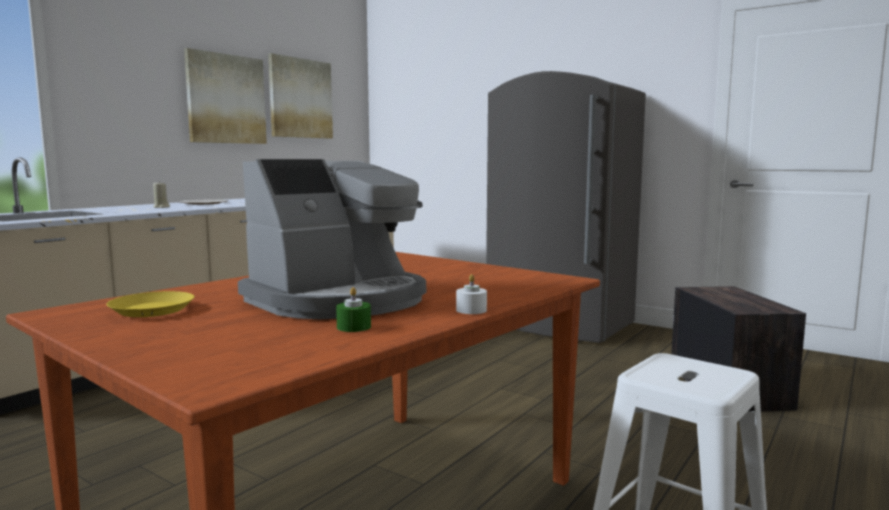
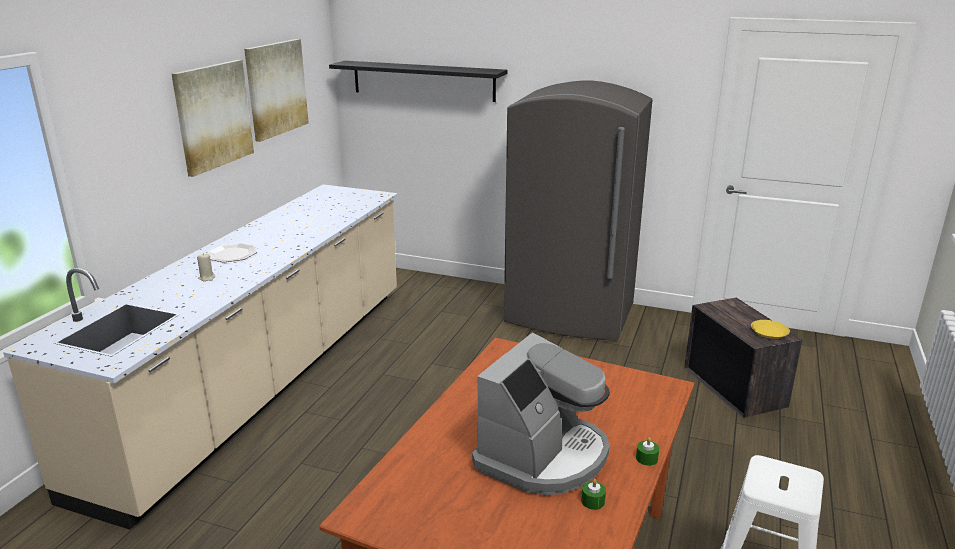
camera: 15 degrees left, 15 degrees up
(153, 310) = (425, 498): yellow plate -> yellow plate (769, 332)
(437, 104) = (423, 81): none -> black shelf
(471, 310) = (646, 458): white candle -> green candle

